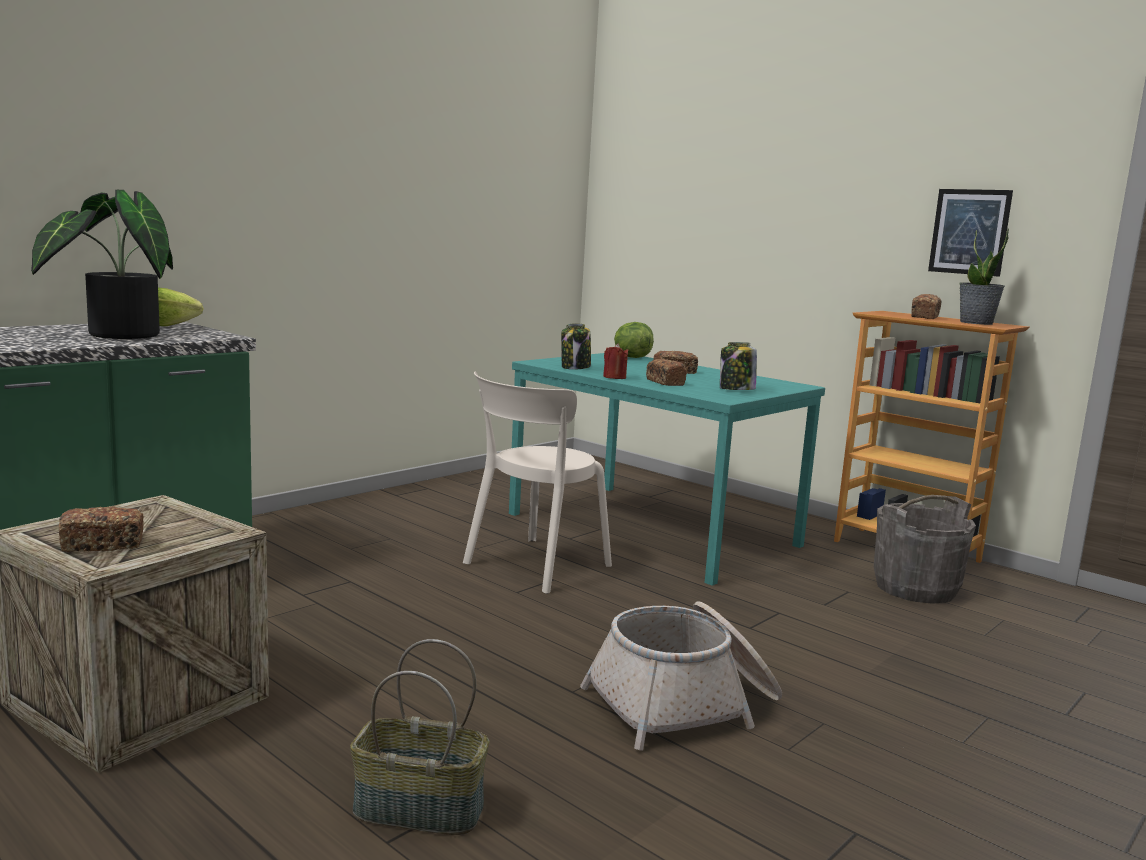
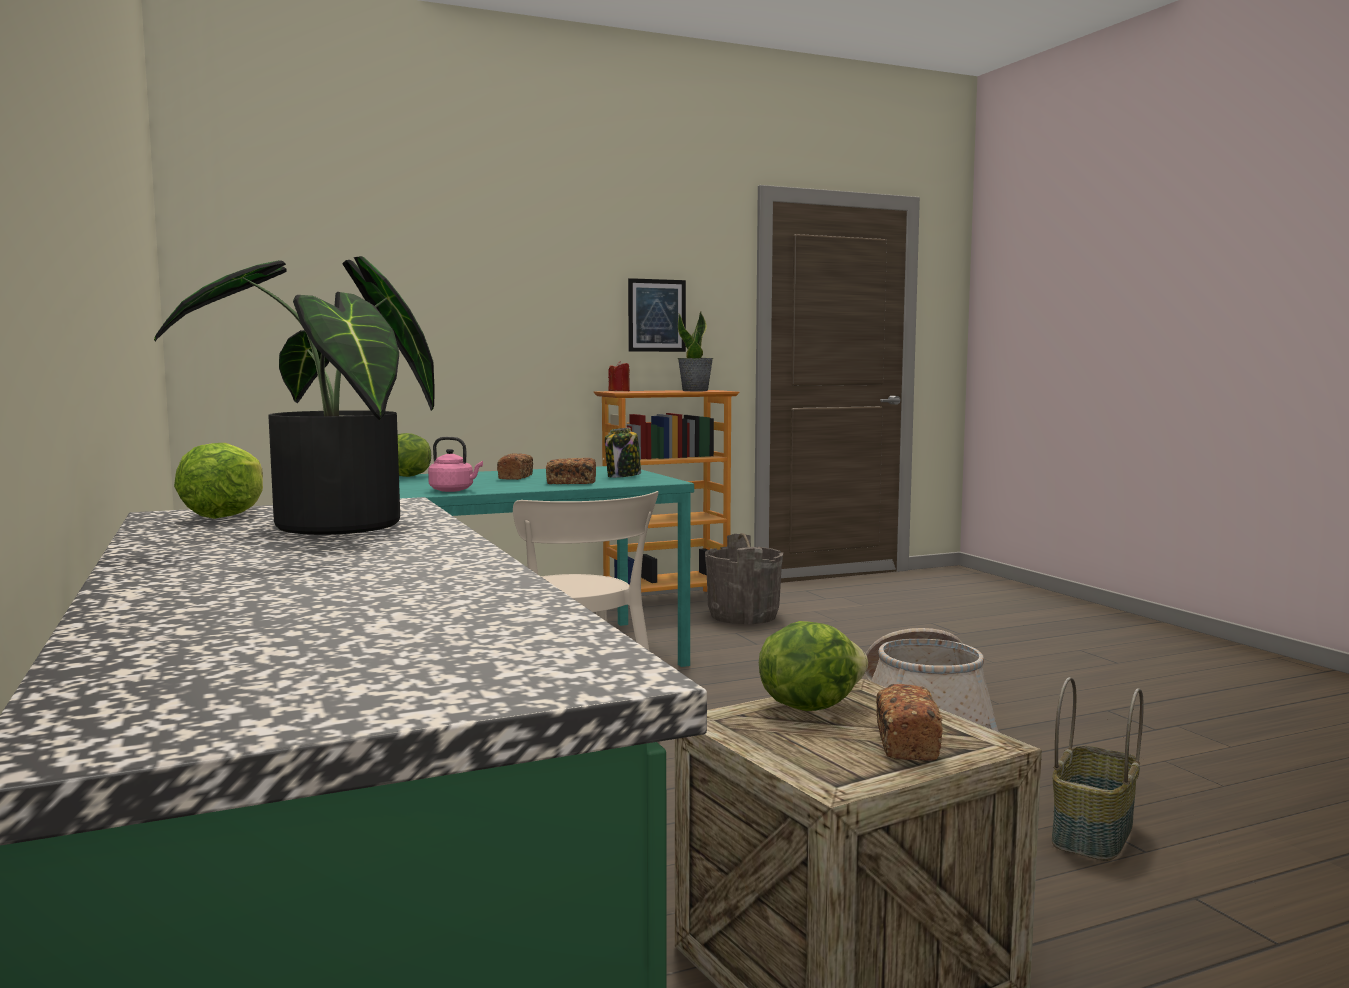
camera: 65 degrees left, 5 degrees down
(189, 520) = (809, 705): none -> lettuce
(575, 367) = (454, 490): jar -> pink kettle
(614, 377) = (528, 488): red candle -> red candle (619, 391)
(925, 317) = (652, 391): bread -> none

